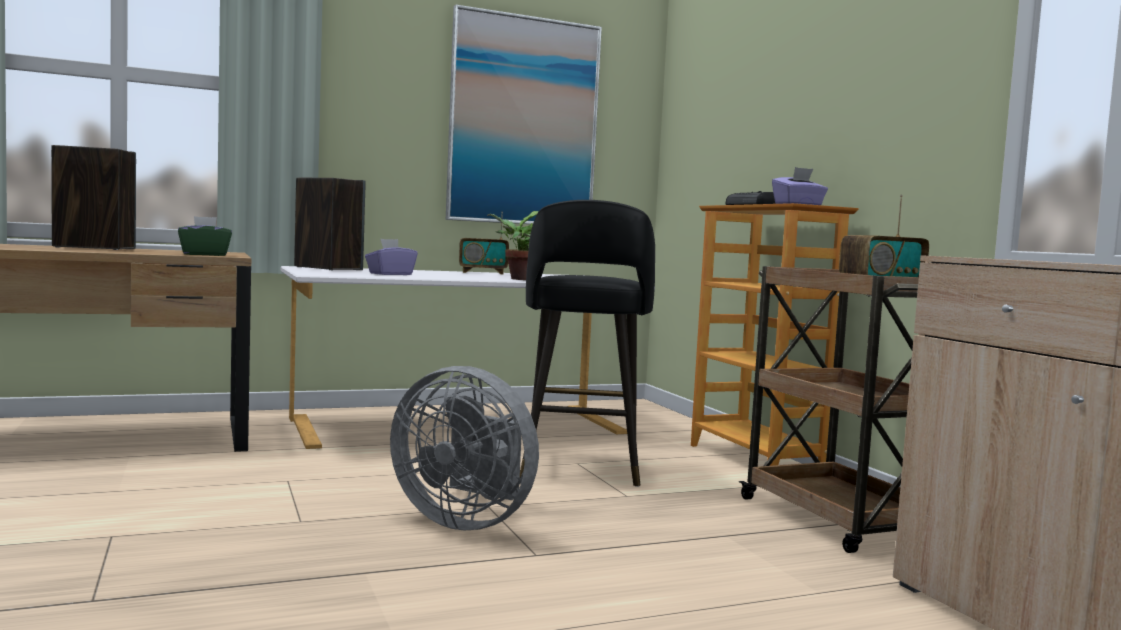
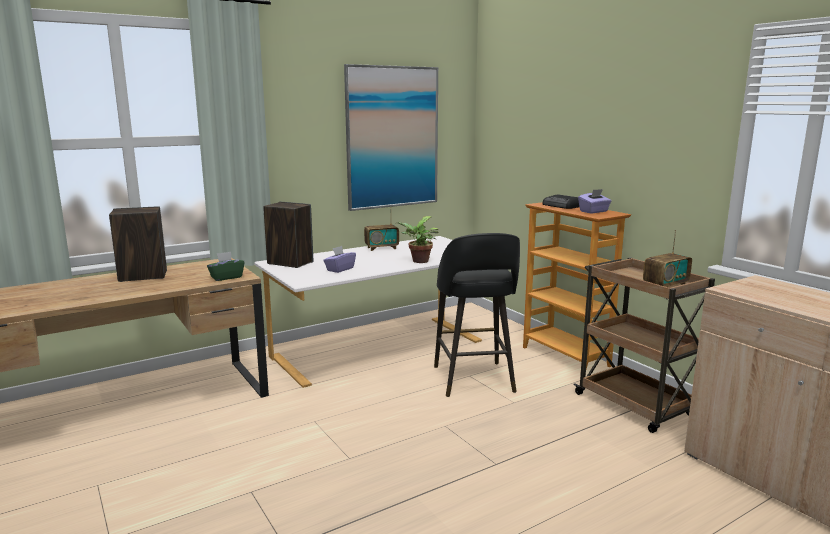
camera: 10 degrees left, 10 degrees up
(466, 520) = (440, 440): grey fan -> none

